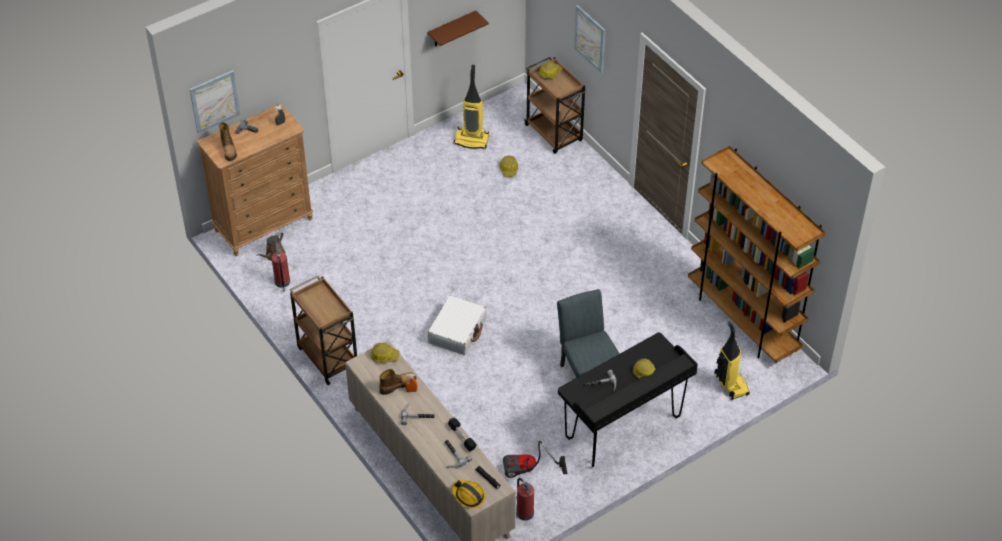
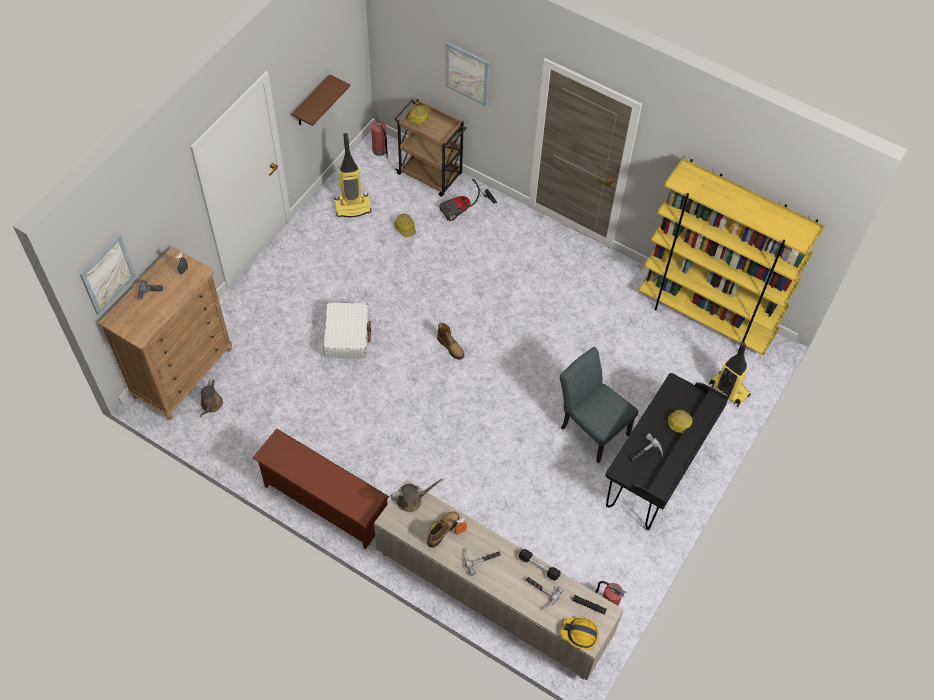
camera: 25 degrees left, 10 degrees up
(229, 150) = (141, 322): boot -> boot (451, 347)
(282, 282) = (235, 433): fire extinguisher -> fire extinguisher (380, 150)
(327, 357) = (324, 504): brown cart -> brown shoe rack
(384, 356) = (412, 500): hard hat -> brown watering can
(457, 331) = (442, 426): white suitcase -> white suitcase (347, 335)
(529, 470) = (588, 557): vacuum cleaner -> vacuum cleaner (464, 210)
(743, 320) = (705, 318): brown bookcase -> yellow bookcase

